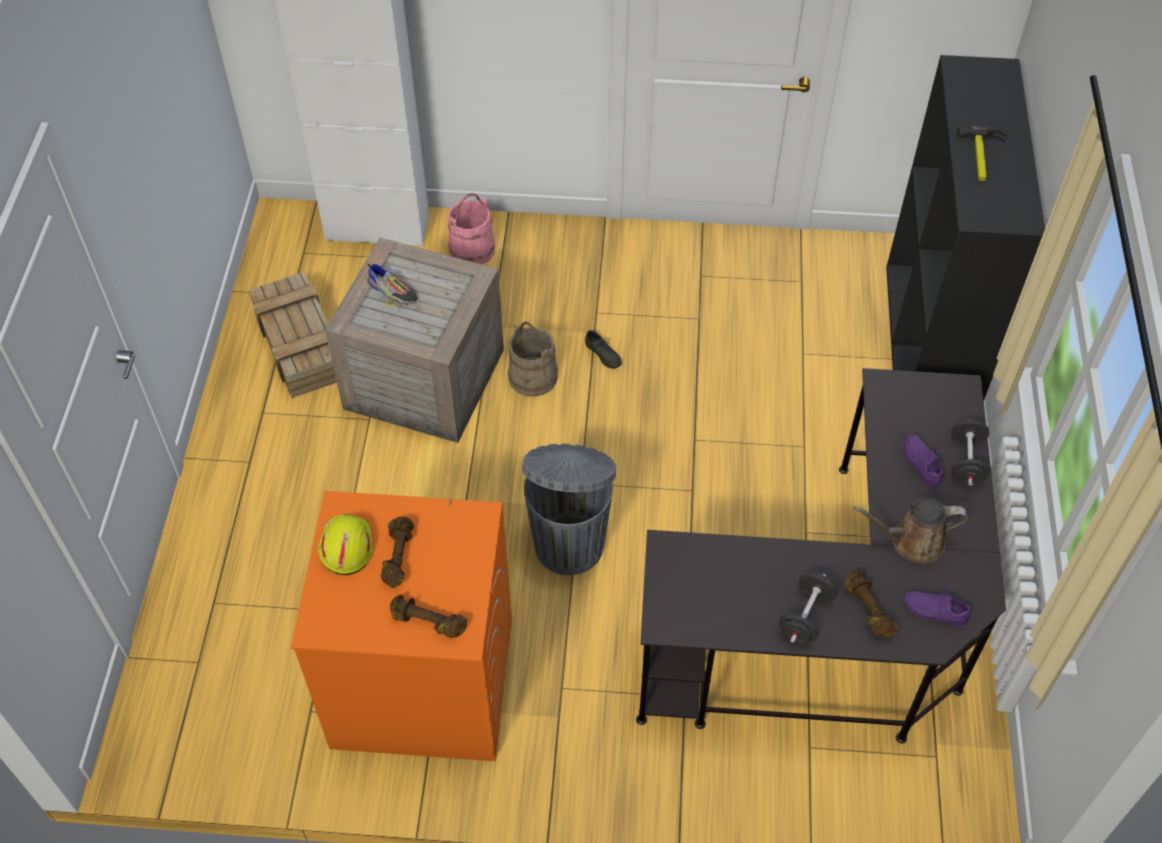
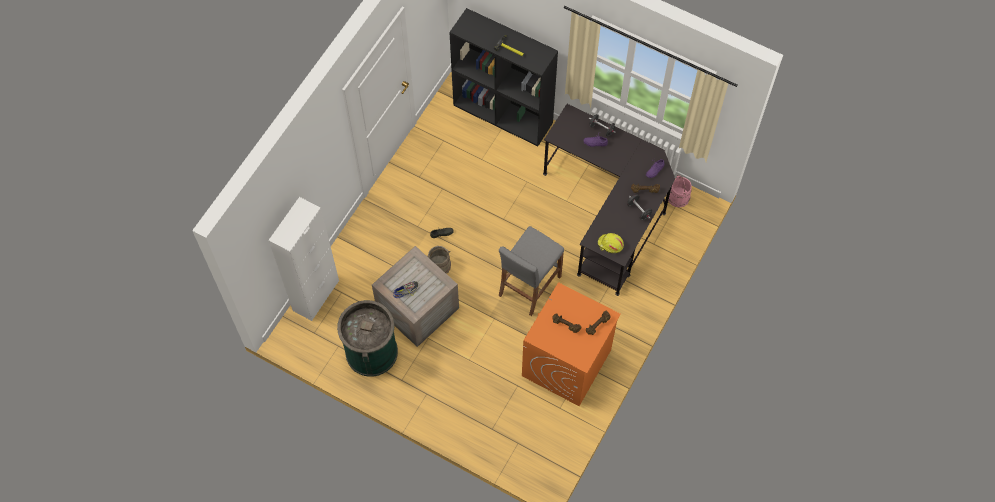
camera: 65 degrees left, 10 degrees up
(302, 345) = (371, 351): crate -> green trash can
(345, 547) = (553, 341): yellow hard hat -> yellow hard hat (610, 245)
(472, 249) = (352, 261): pink bucket -> pink bucket (678, 197)
(569, 542) = (529, 286): grey trash can -> grey stool
(911, 541) = (625, 163): brown watering can -> none

